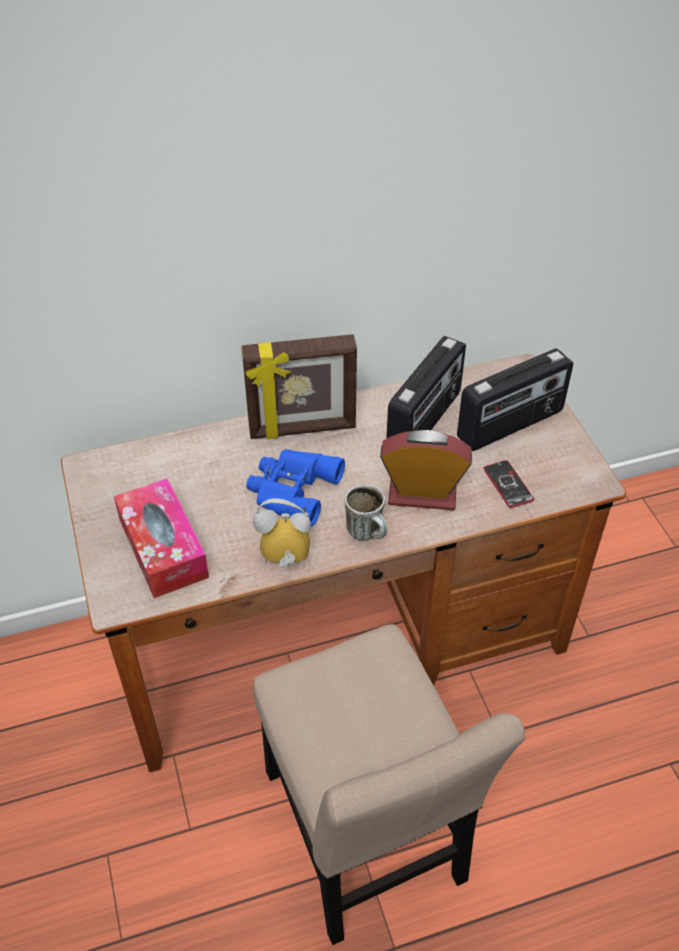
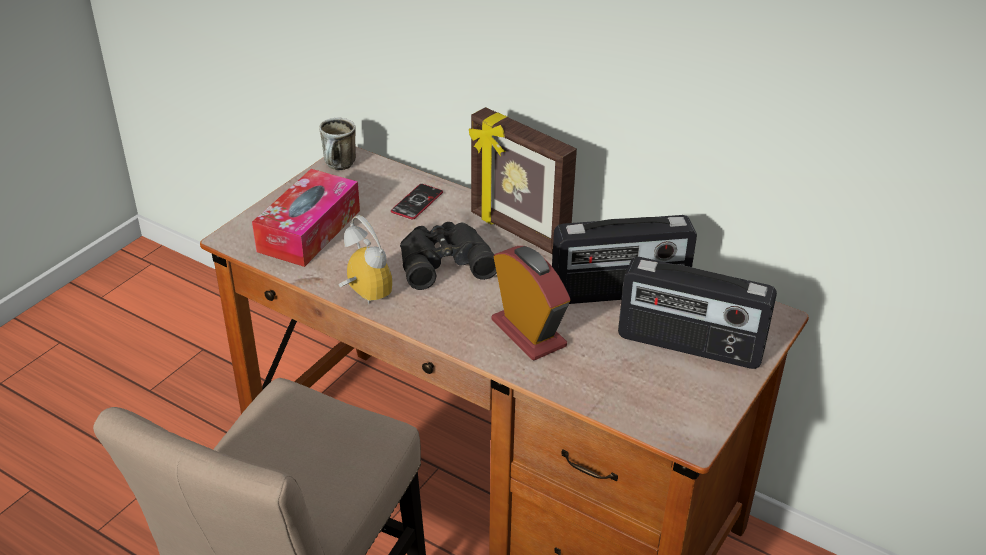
camera: 50 degrees right, 10 degrees down
(291, 490) = (443, 260): blue binoculars -> black binoculars
(368, 533) = (445, 324): mug -> mug (339, 167)
(508, 484) = (609, 380): phone -> phone (417, 202)

